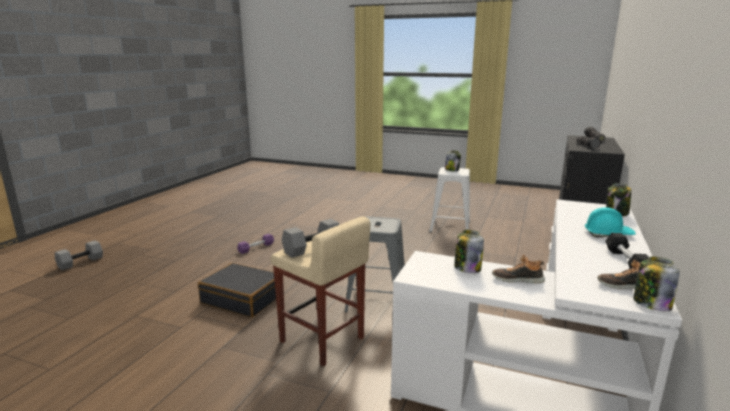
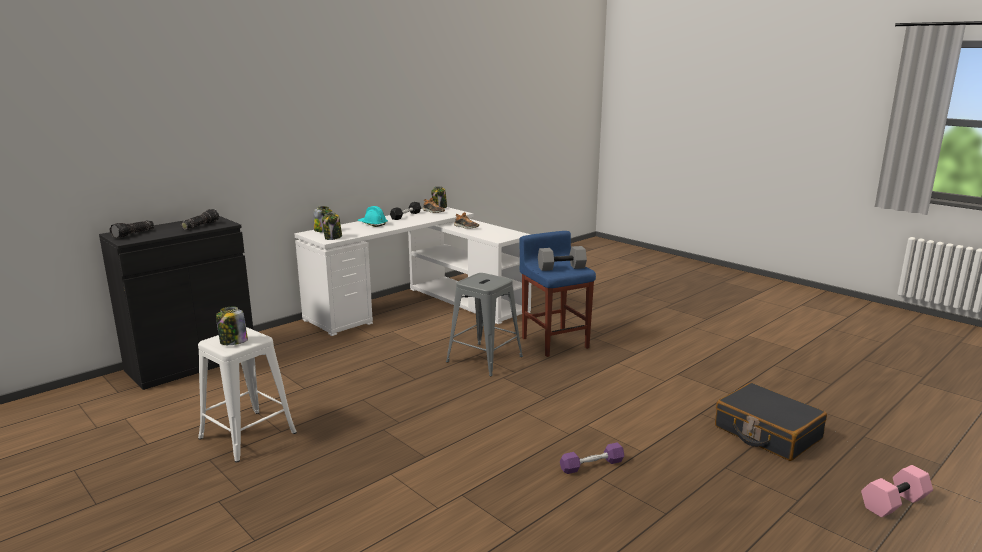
camera: 155 degrees left, 0 degrees up
(81, 262) = (895, 504): grey dumbbell -> pink dumbbell
(243, 299) = (618, 387): black suitcase -> black suitcase (767, 433)
(323, 340) = (554, 342): beige stool -> blue stool
(467, 268) = (483, 233): jar -> jar (333, 238)

